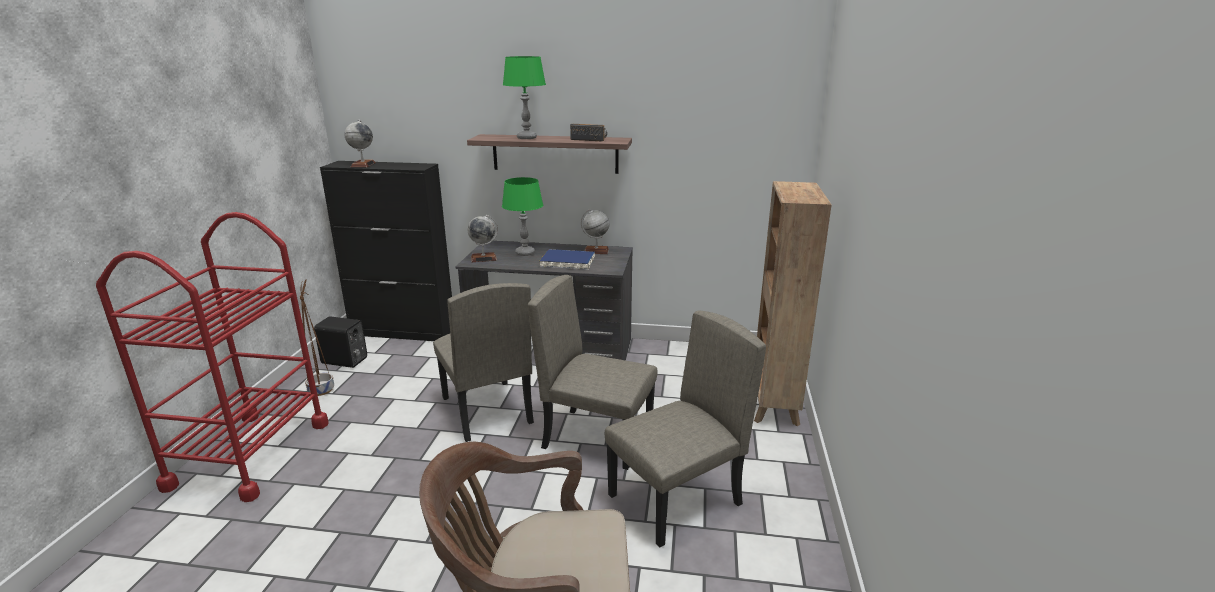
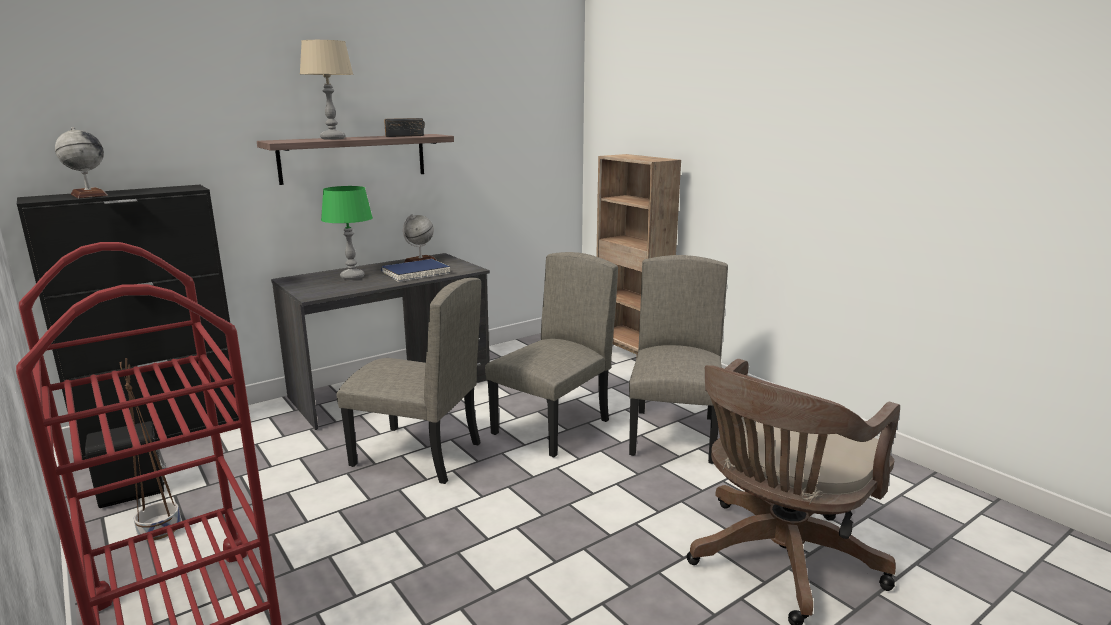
camera: 45 degrees left, 5 degrees down
(484, 258) = (317, 290): globe -> none
(526, 138) = (332, 138): green table lamp -> beige table lamp
(598, 437) = (552, 427): beige chair -> beige chair turned 150 degrees clockwise

